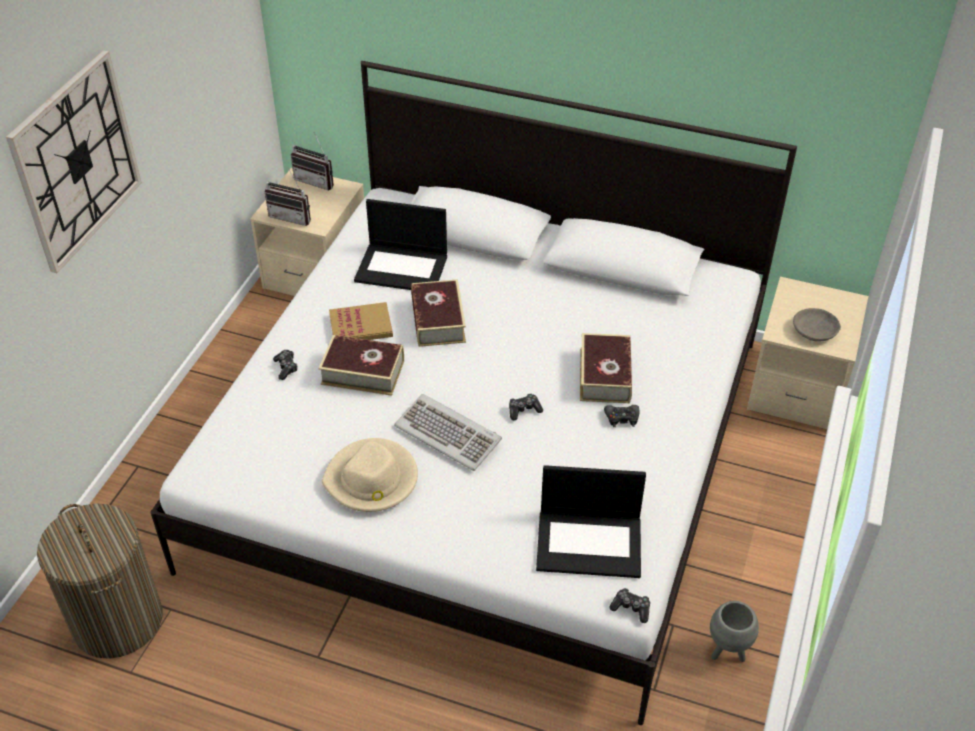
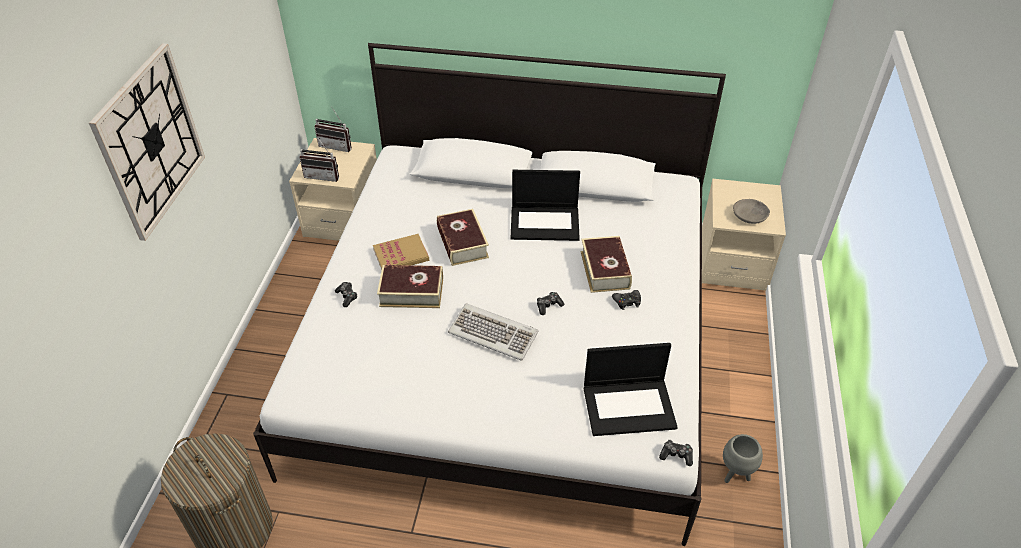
camera: 10 degrees left, 0 degrees up
(371, 479) = (440, 380): beige hat -> none
(403, 268) = (424, 205): laptop -> laptop (545, 223)

